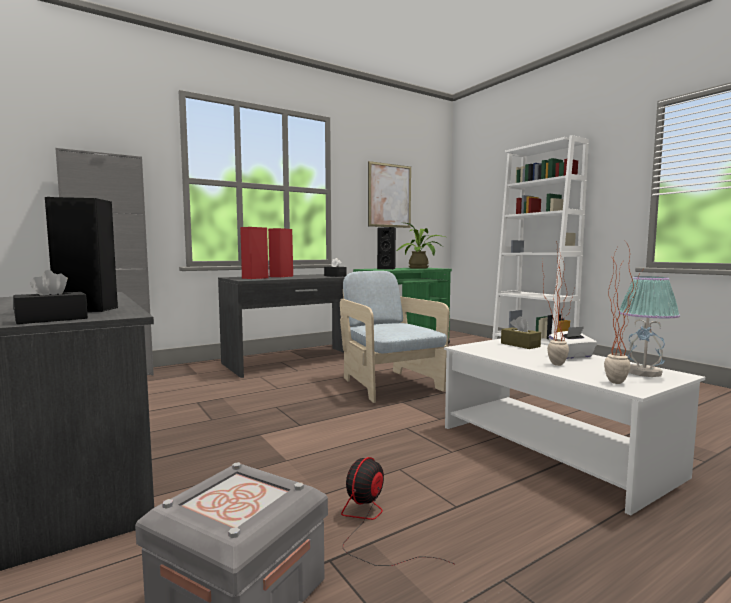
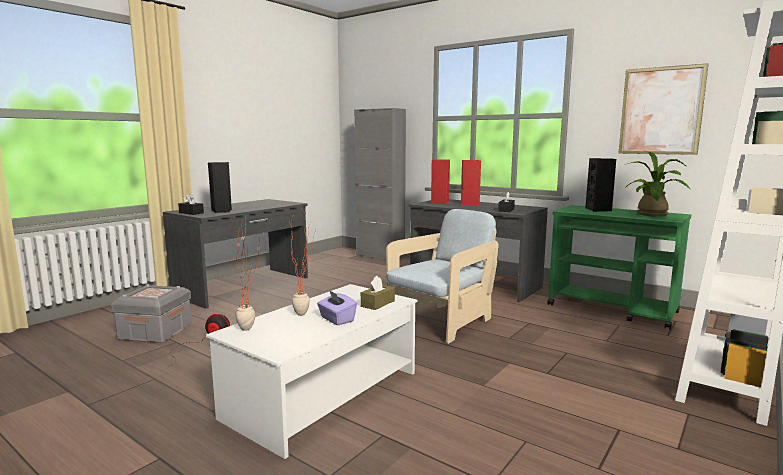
camera: 70 degrees right, 5 degrees up
(572, 356) = (336, 319): white tissue box -> purple tissue box
(644, 373) = (282, 340): table lamp -> none

